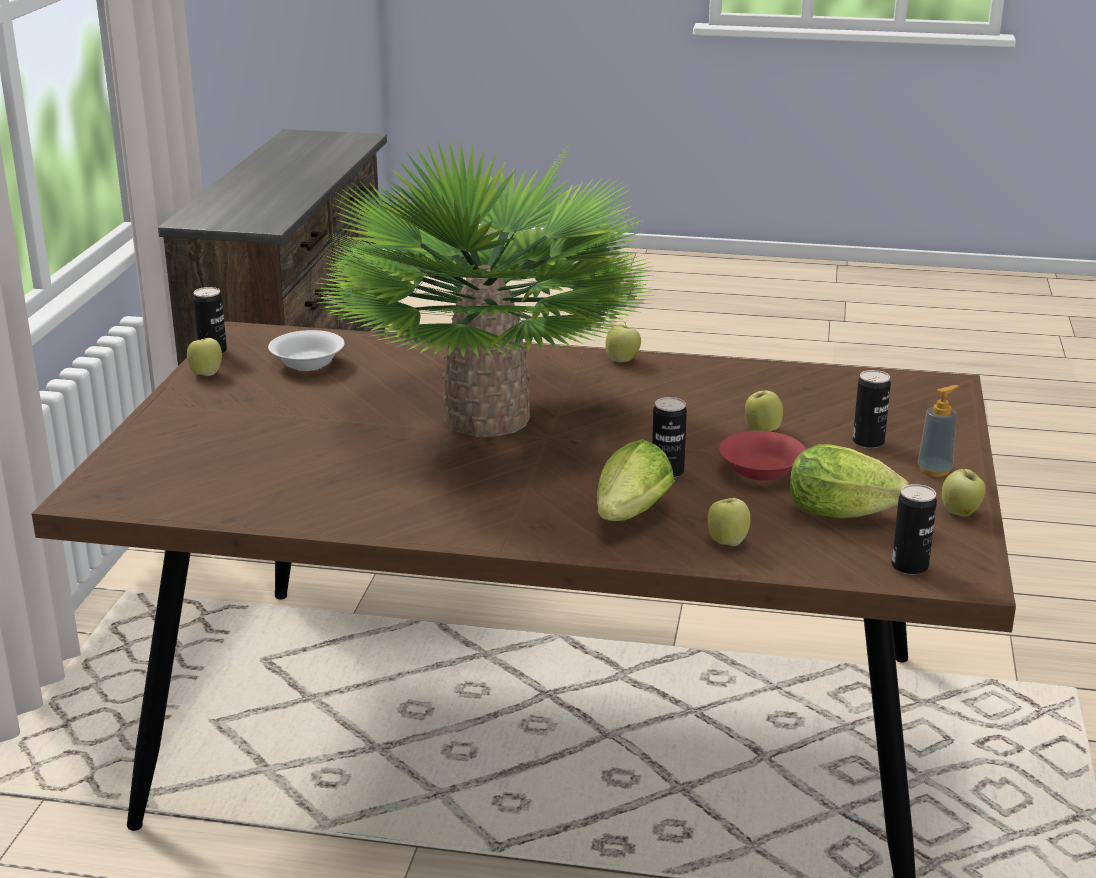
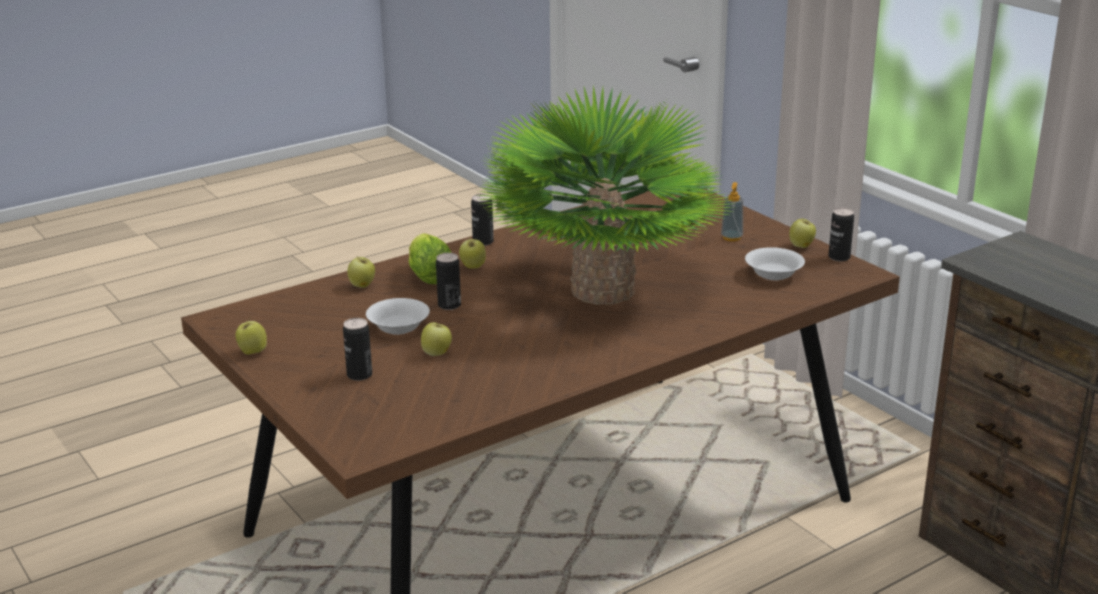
camera: 135 degrees right, 0 degrees up
(623, 360) = (612, 364): apple -> apple (473, 267)
(761, 472) = (398, 327): red bowl -> white bowl
(847, 514) = (317, 324): lettuce -> none
(909, 566) = (253, 312): can -> can (483, 242)
(934, 470) = (295, 373): soap dispenser -> soap dispenser (731, 237)

